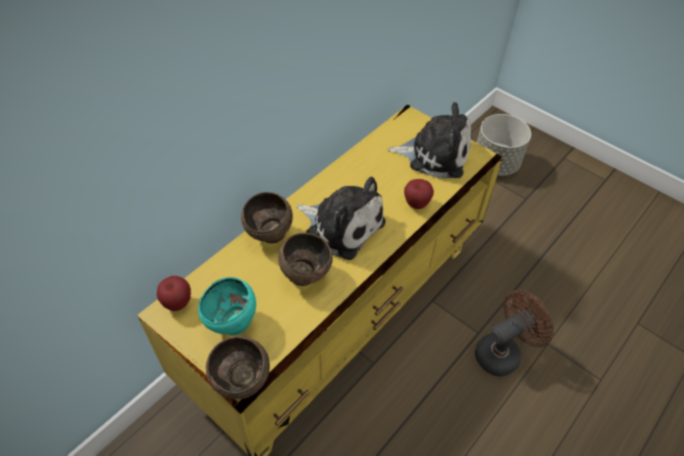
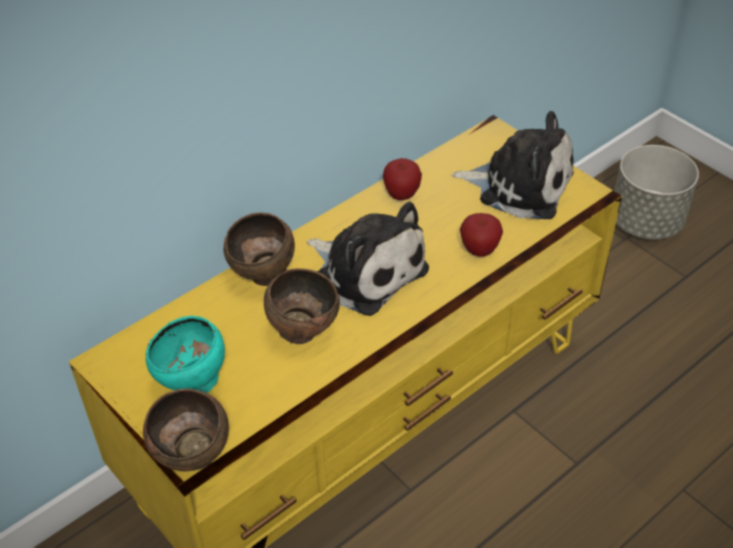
camera: 10 degrees right, 5 degrees down
(178, 303) = (124, 352): apple -> apple (401, 195)
(502, 352) = (610, 495): brown fan -> none

